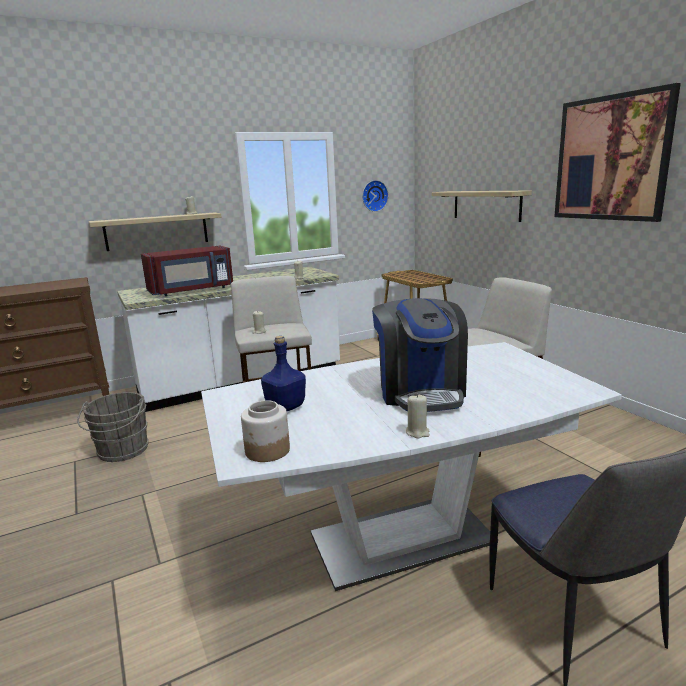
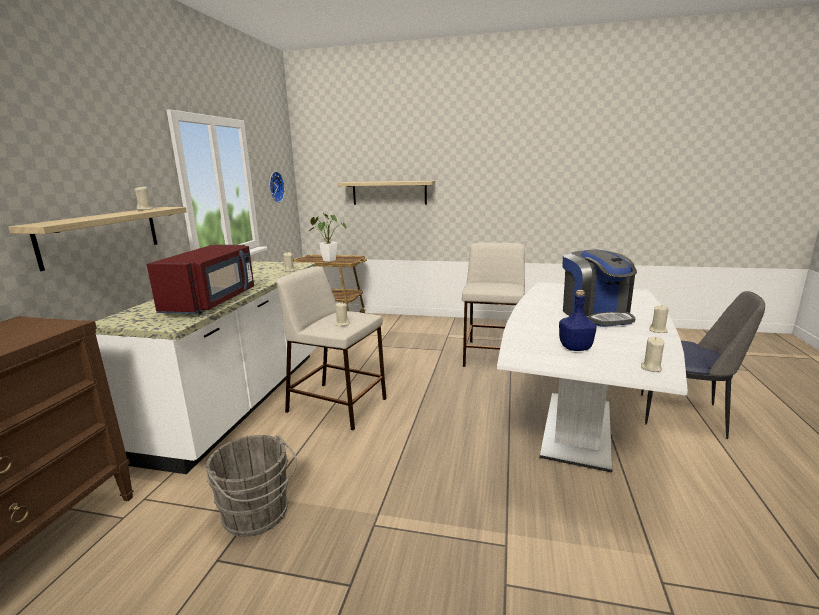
camera: 50 degrees left, 0 degrees up
(267, 451) = (651, 368): jar -> beige candle
(408, 277) = (327, 260): none -> potted plant
(420, 392) = (595, 315): coffee machine -> coffee machine turned 45 degrees clockwise
(611, 158) = (499, 159): picture -> none

